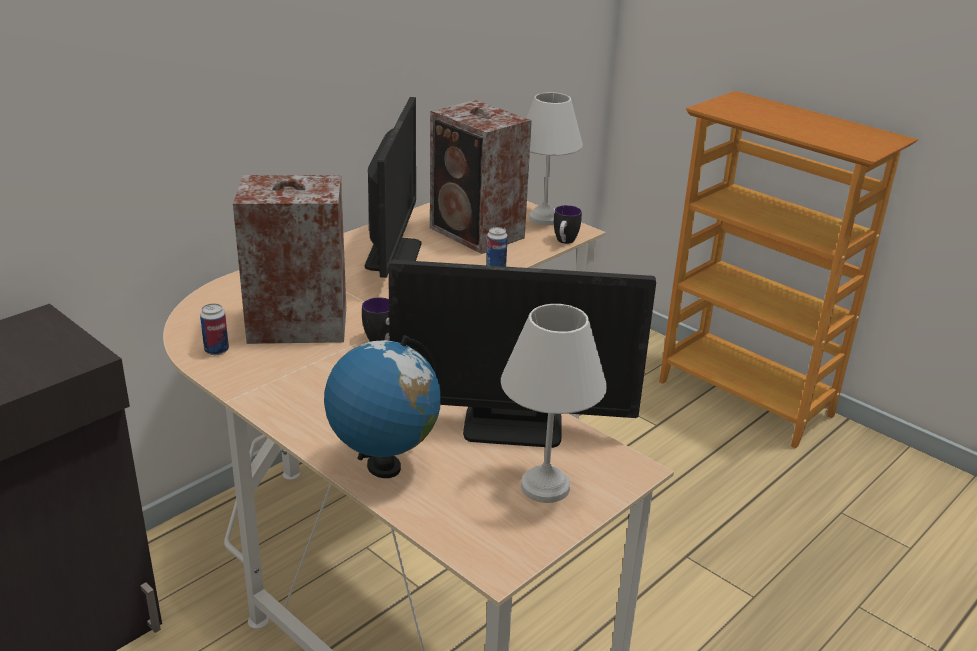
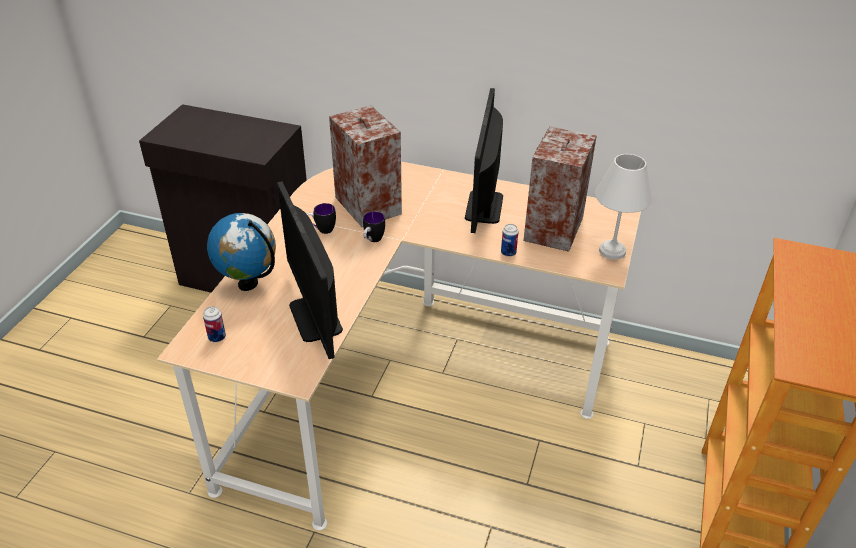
camera: 65 degrees right, 10 degrees up
(216, 350) = (321, 191): can -> can (217, 337)
(393, 255) = (484, 207): monitor -> monitor turned 120 degrees clockwise
(545, 488) = (260, 348): white table lamp -> none
(564, 242) = (581, 271): mug -> mug (321, 230)

